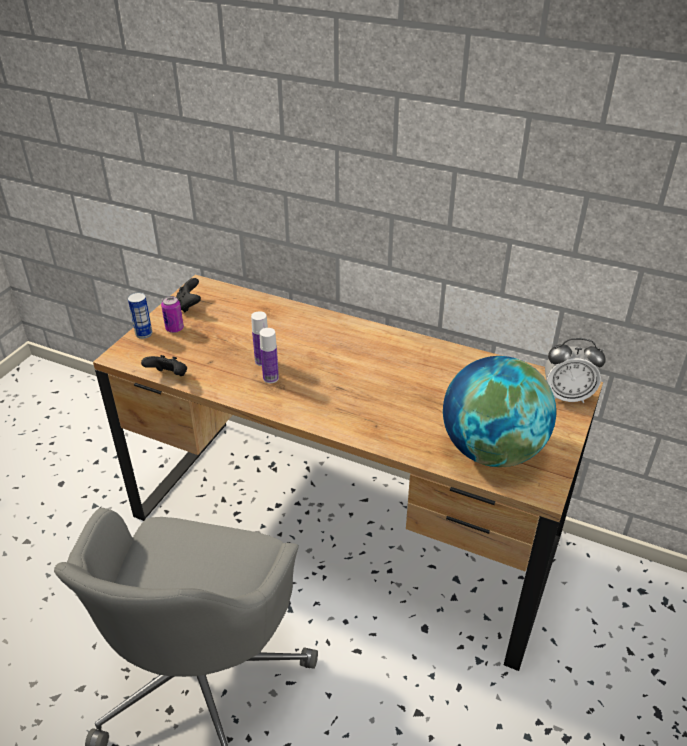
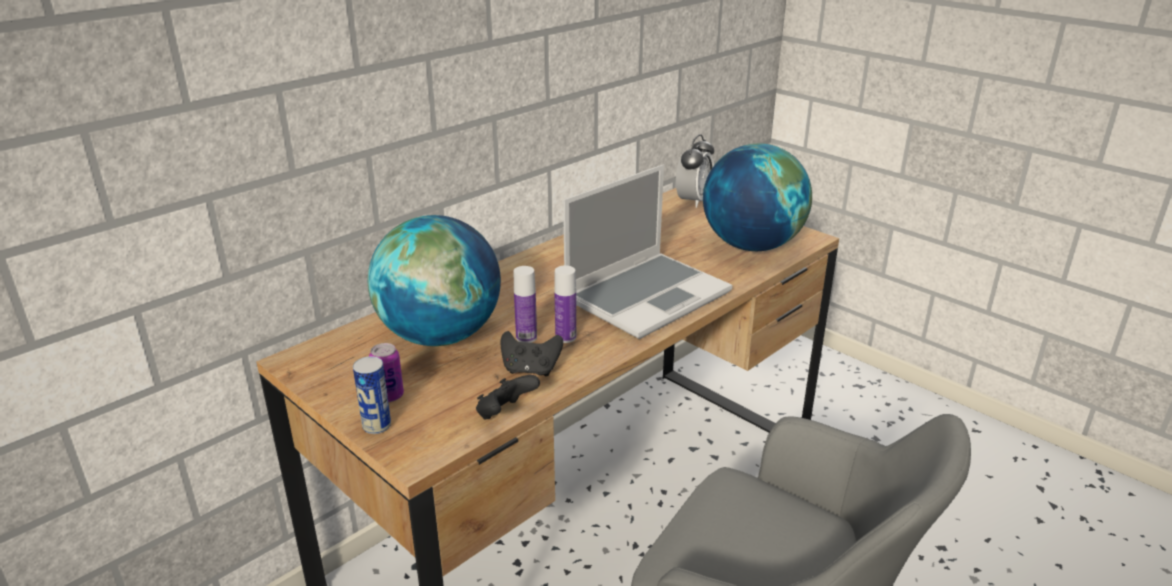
camera: 70 degrees left, 10 degrees down
(189, 305) = (340, 376): black game controller -> black game controller (530, 370)
(248, 326) = (440, 336): none -> globe
(354, 404) = (647, 296): none -> laptop

